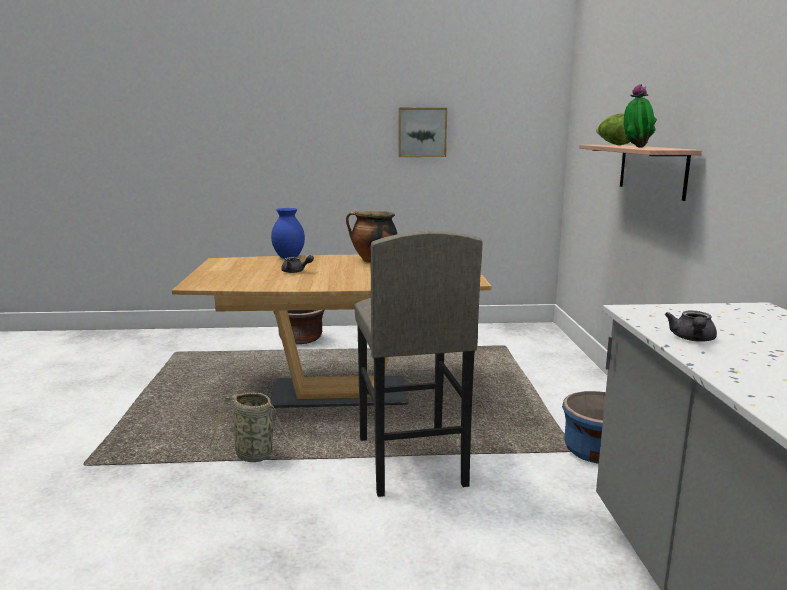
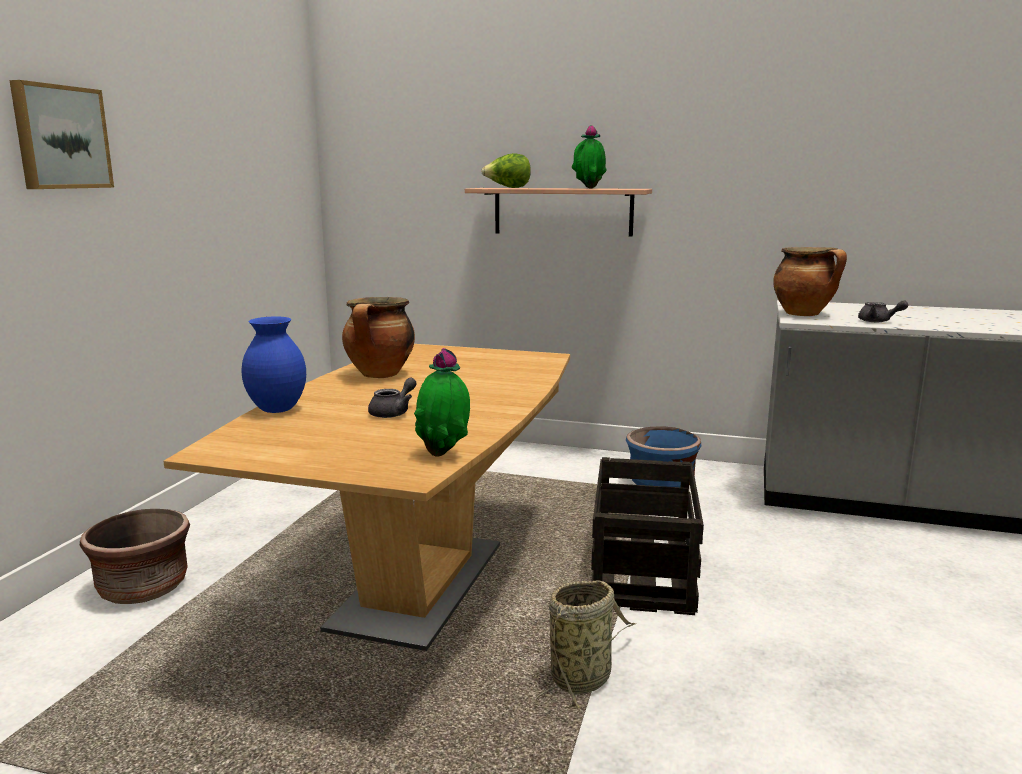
camera: 70 degrees left, 0 degrees up
(226, 286) = (444, 455): none -> potted plant
(410, 461) = (643, 571): grey stool -> crate
(422, 132) = (194, 176): picture -> picture (60, 137)
(675, 311) = (804, 314): none -> cooking pot

